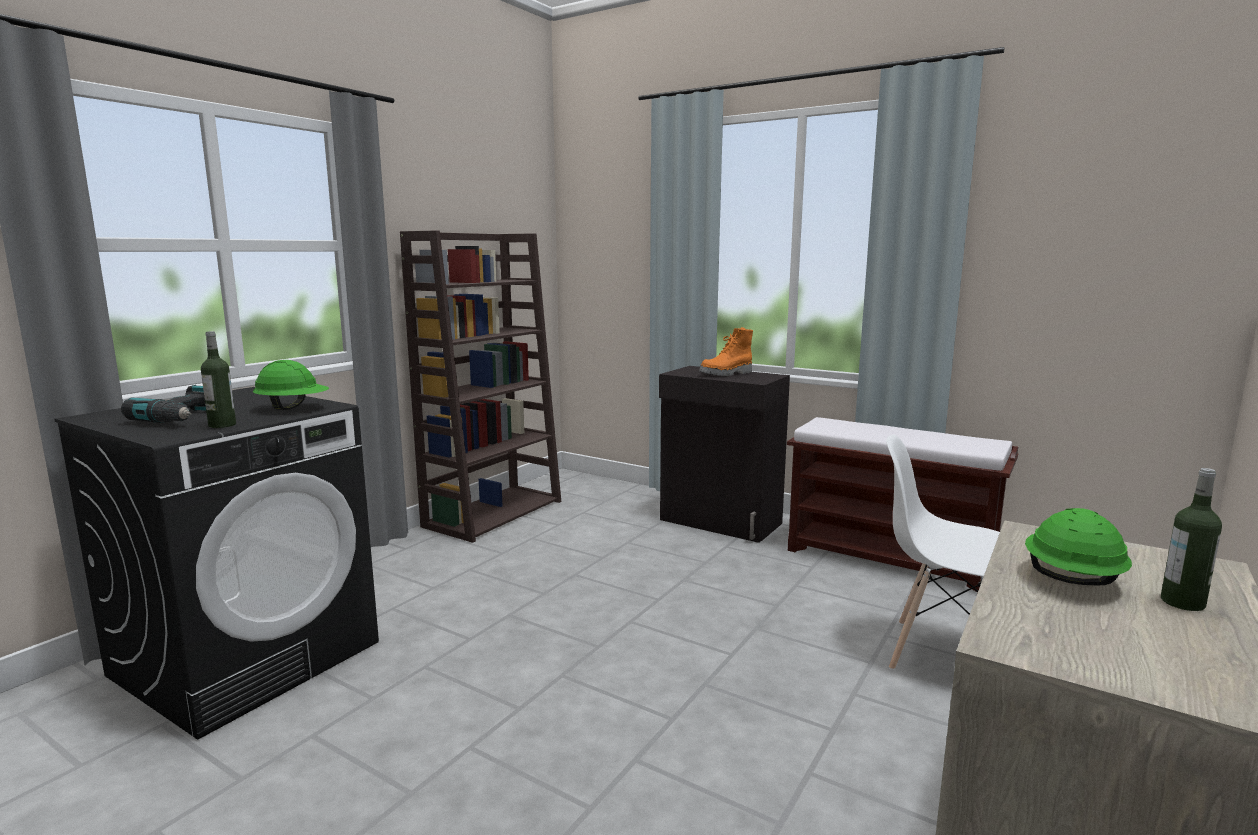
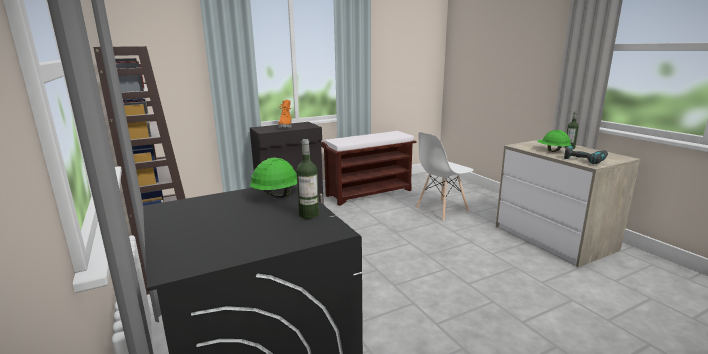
camera: 60 degrees left, 5 degrees up
(183, 418) = (258, 227): power drill -> power drill (585, 160)

